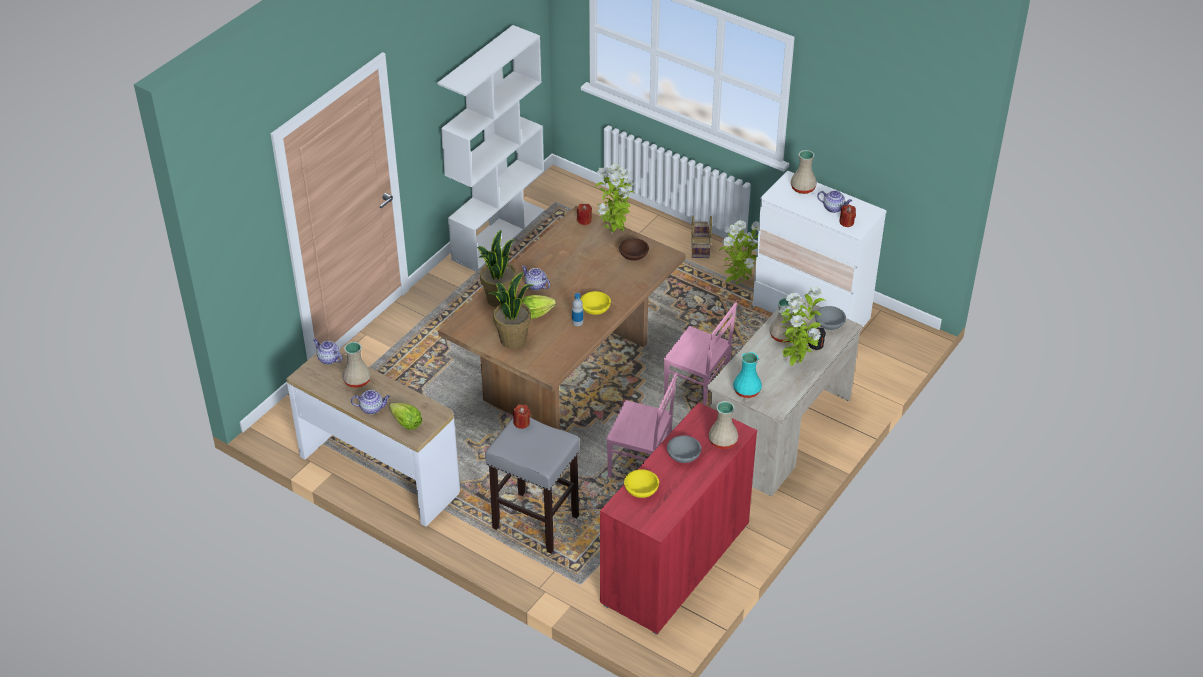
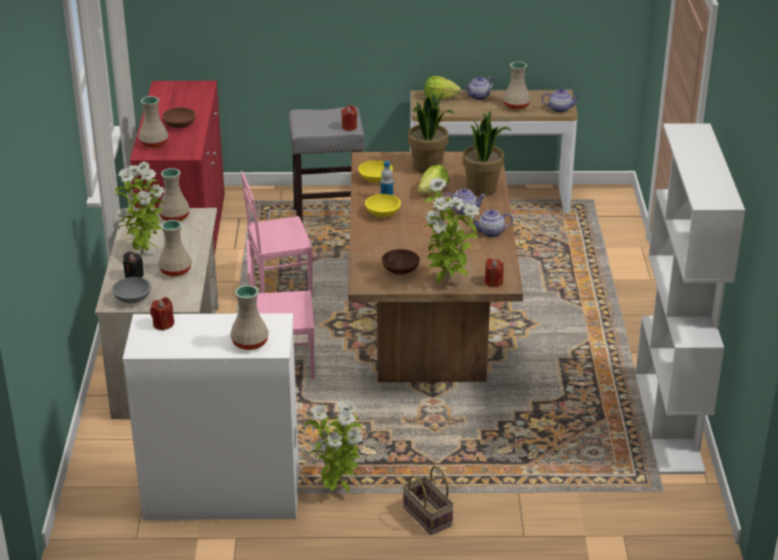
camera: 145 degrees right, 10 degrees down
(640, 490) = (195, 98): yellow bowl -> yellow bowl (376, 179)
(683, 456) = (180, 125): grey bowl -> brown bowl
(746, 391) = (175, 217): turquoise vase -> beige vase
(834, 208) = (191, 334): teapot -> teapot (490, 232)

